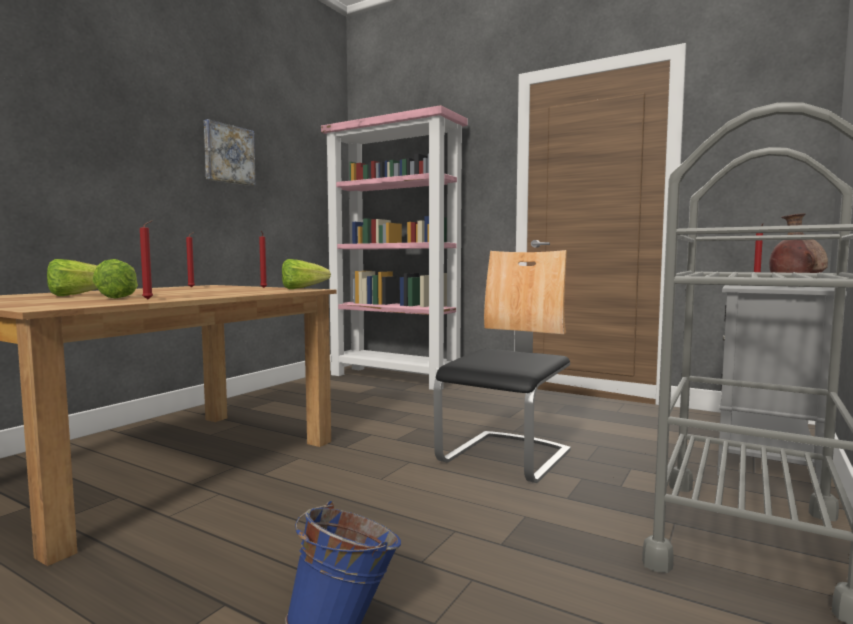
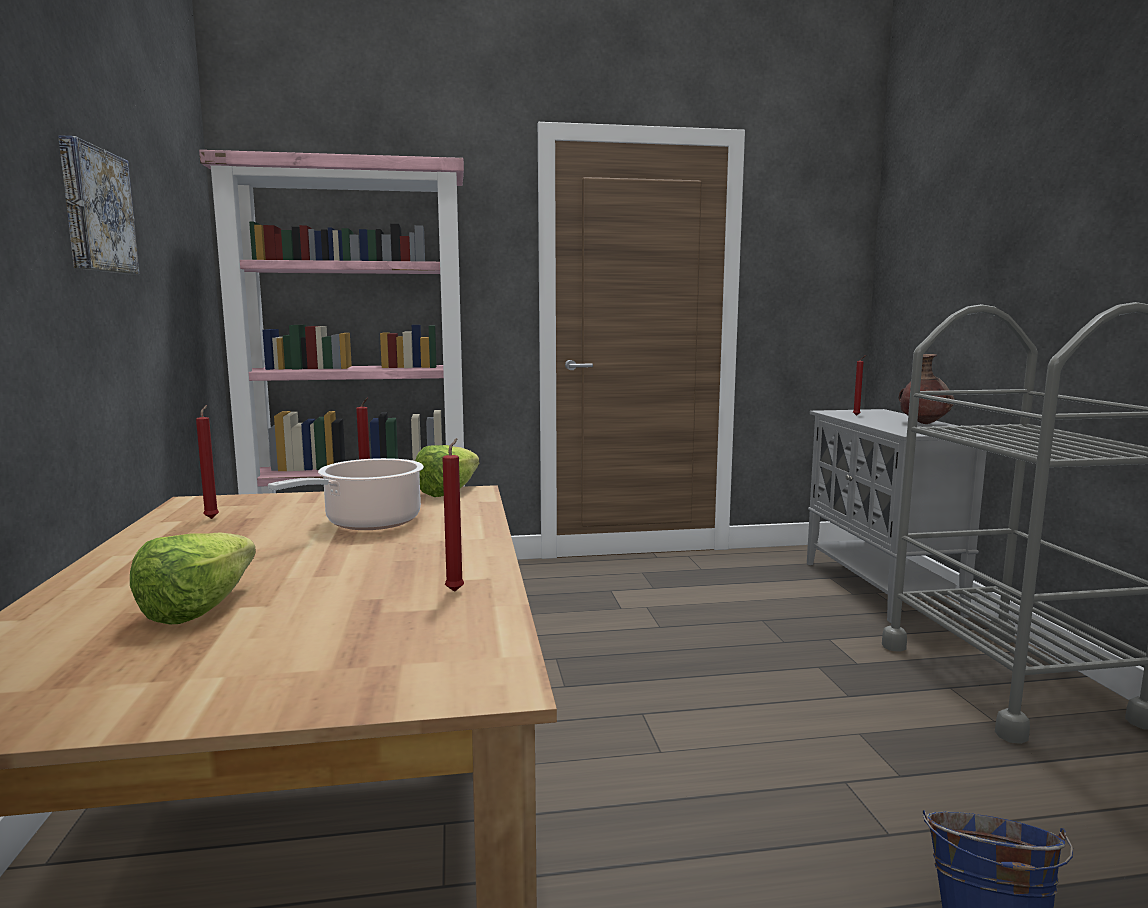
camera: 40 degrees left, 5 degrees up
(122, 297) = (336, 592): lettuce -> none
(226, 290) = (368, 523): none -> cooking pot
(506, 457) = (718, 666): chair -> none

